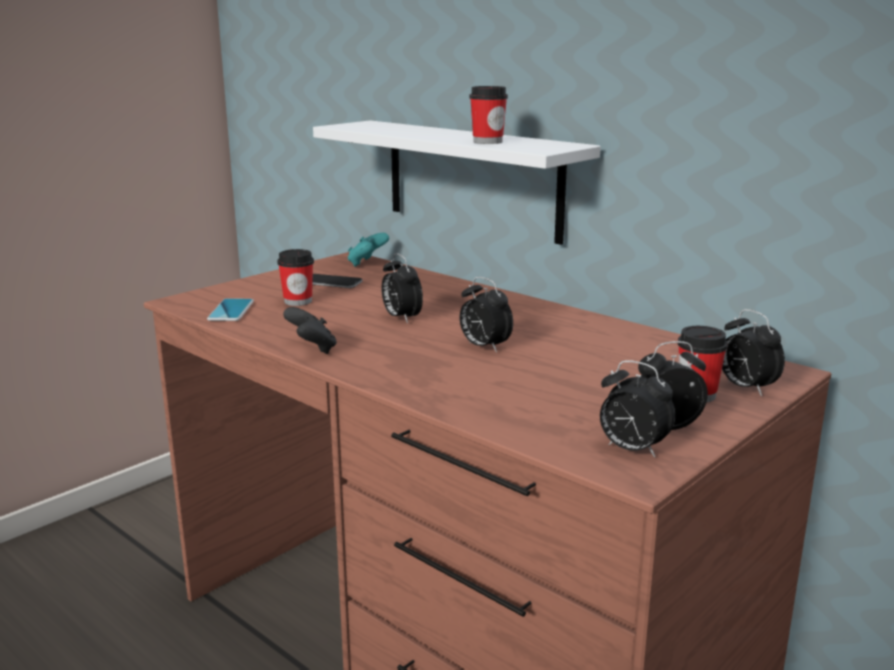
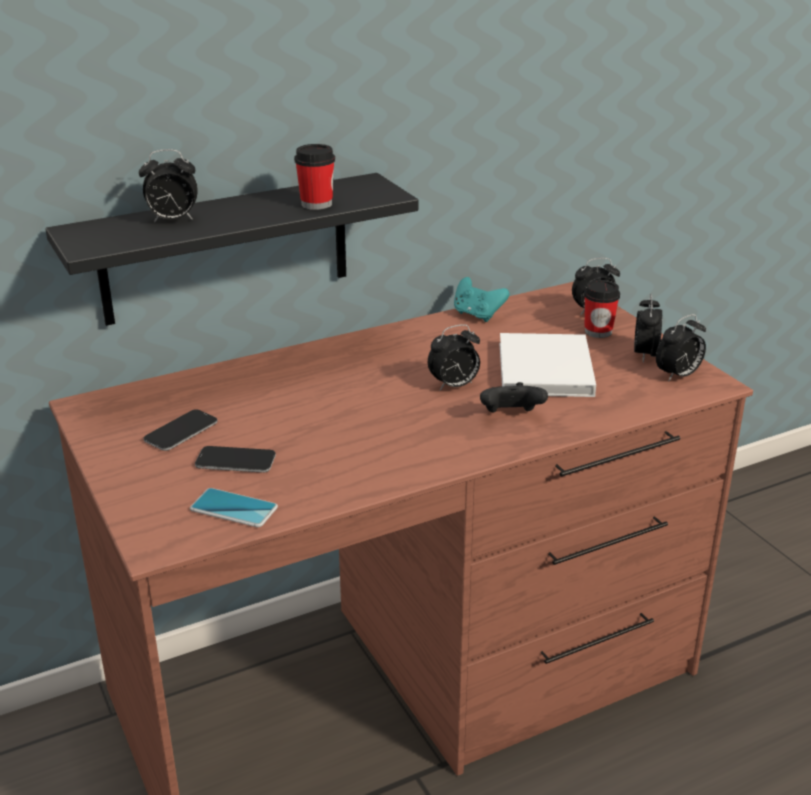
camera: 70 degrees left, 10 degrees up
(298, 301) = (235, 461): cup -> phone
(312, 349) = (403, 470): black game controller -> black game controller (511, 416)
(367, 263) = (124, 399): turquoise game controller -> turquoise game controller (477, 315)
(401, 318) = (344, 410): alarm clock -> alarm clock (172, 220)
(472, 179) = (226, 249): white shelf -> black shelf
(559, 379) = (545, 371): none -> white book

